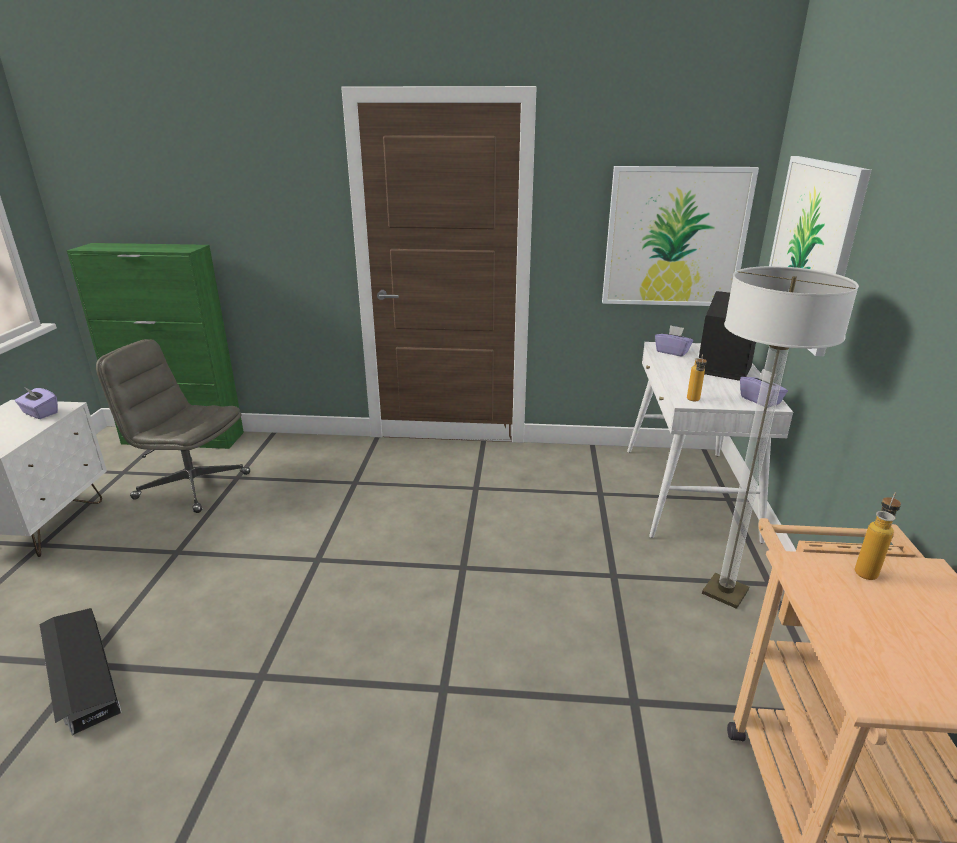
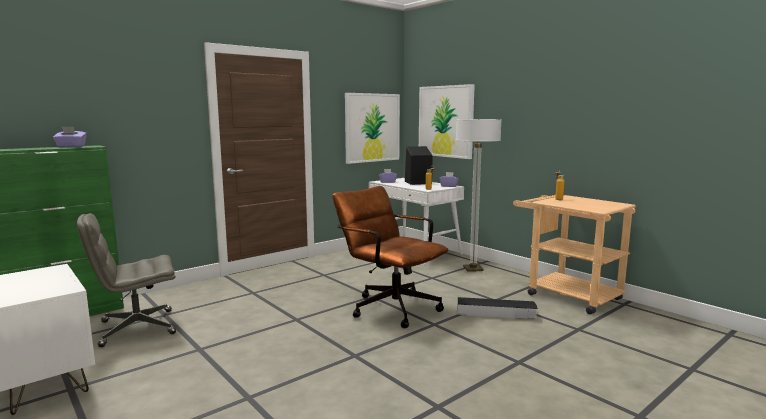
camera: 45 degrees left, 15 degrees down
(40, 413) = (42, 274): purple tissue box -> purple tissue box (71, 147)
(80, 675) = (254, 401): black storage box -> black storage box (496, 313)
(450, 604) = (389, 306): none -> brown office chair

